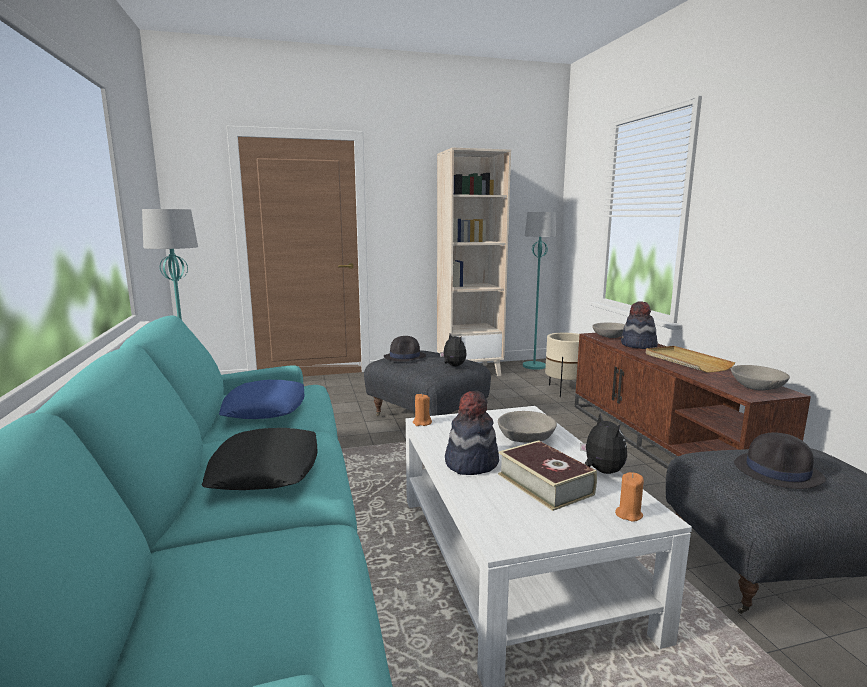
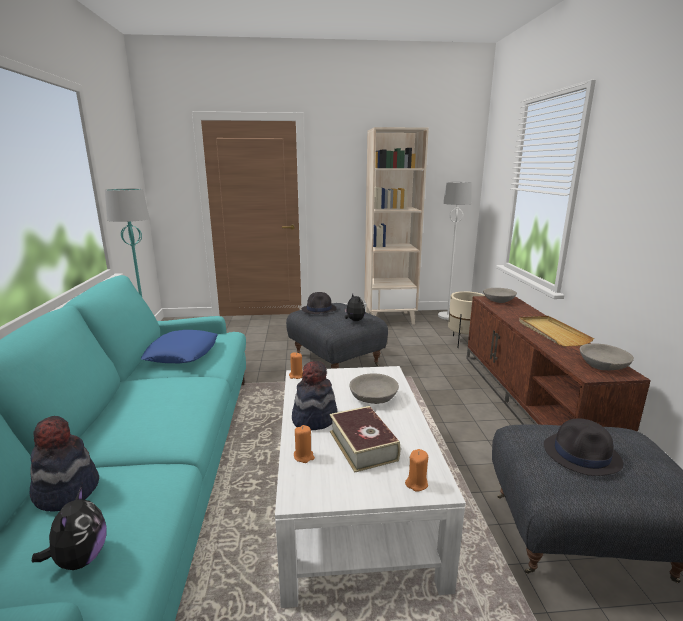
camera: 10 degrees right, 5 degrees up
(265, 469) = (151, 410): black pillow -> none
(484, 501) = (304, 456): none -> orange candle
(534, 366) = (448, 316): turquoise floor lamp -> white floor lamp
(601, 471) = (418, 438): plush toy -> plush toy (80, 559)
(638, 346) = (518, 312): hat -> hat (66, 491)

